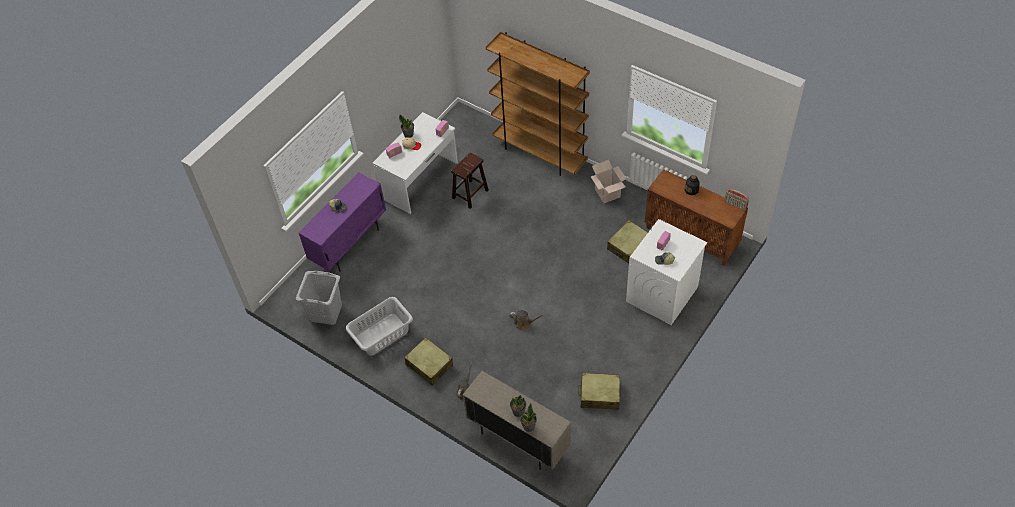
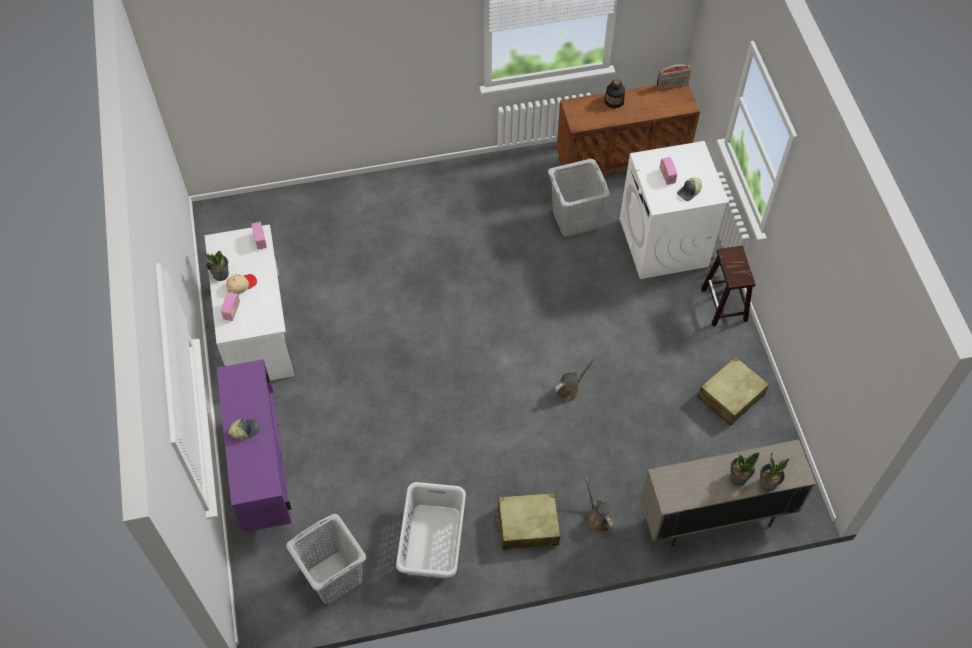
camera: 50 degrees left, 5 degrees up
(470, 194) = (338, 297): brown stool -> brown stool (724, 305)
(540, 154) = (362, 192): brown bookcase -> none
(607, 193) = (486, 180): cardboard box -> none
(629, 246) = (574, 219): beige suitcase -> grey laundry basket

